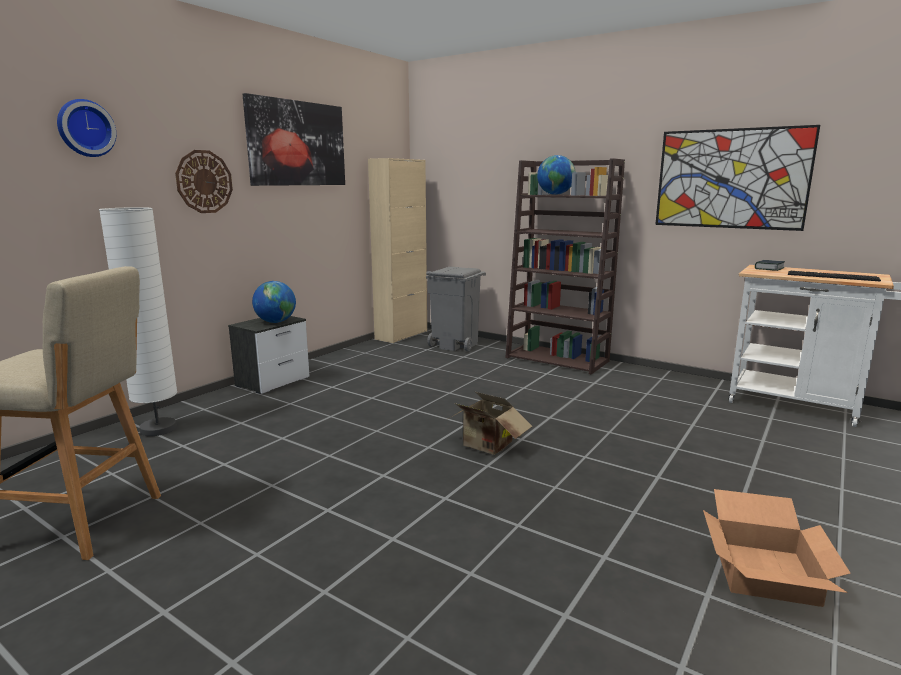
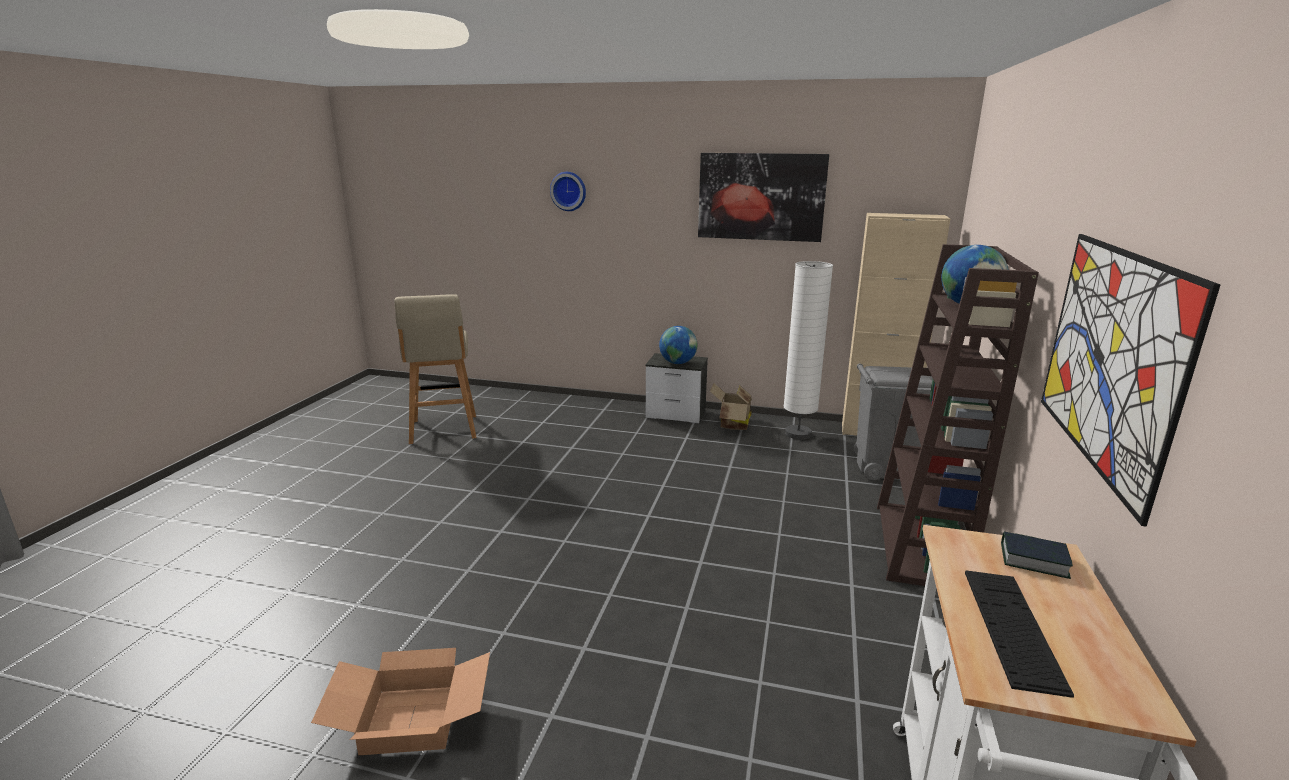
camera: 70 degrees right, 5 degrees up
(158, 429) = (562, 408): white floor lamp -> white floor lamp (798, 434)
(204, 182) = (653, 231): wall clock -> none
(487, 447) = (602, 535): cardboard box -> cardboard box (732, 425)

